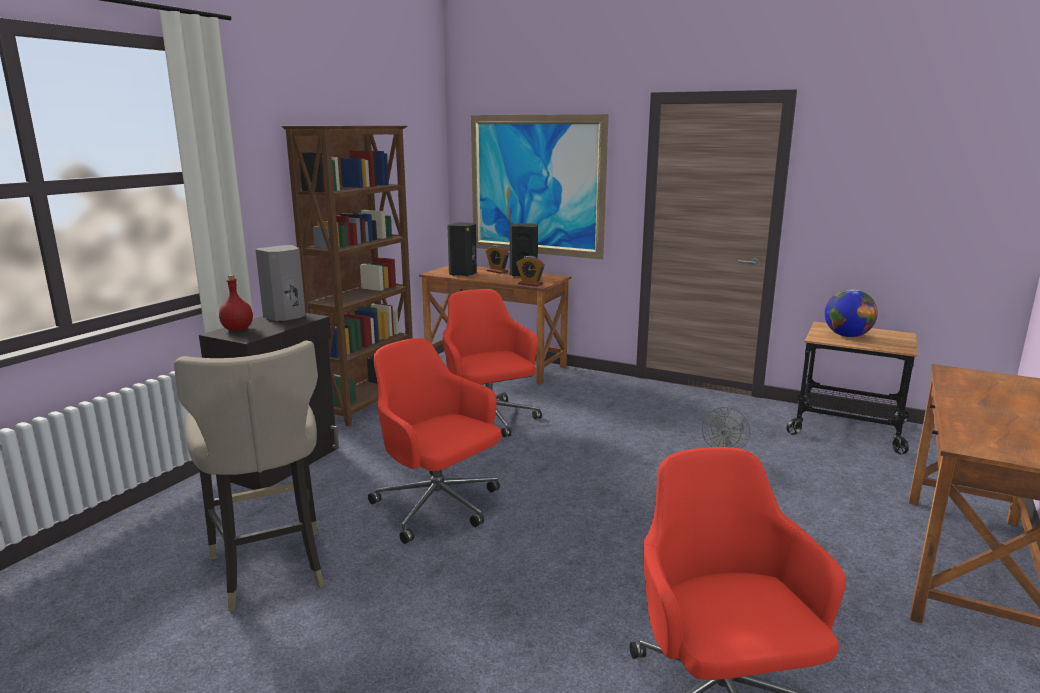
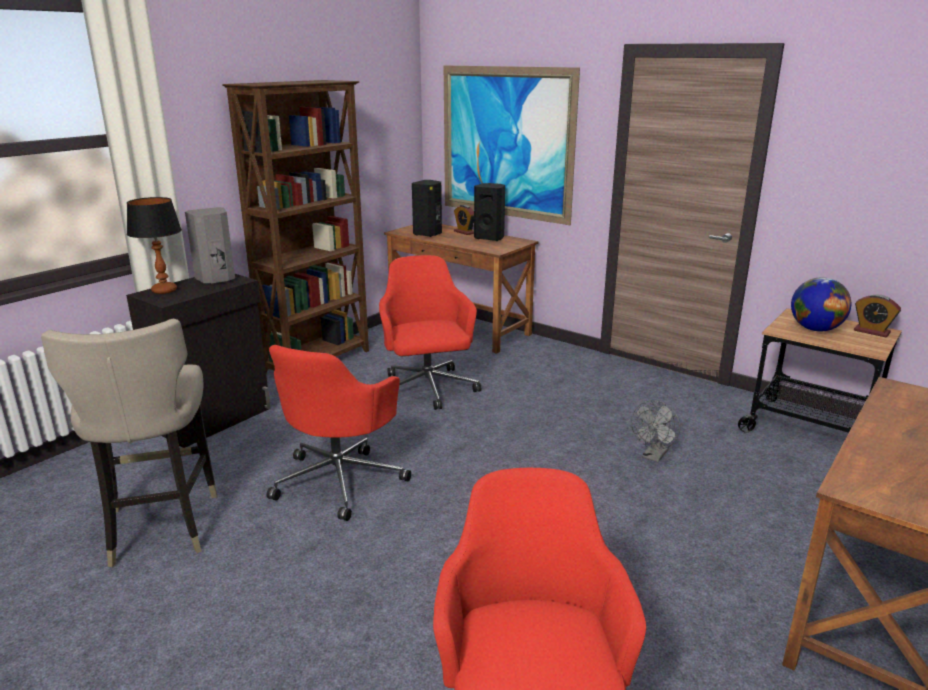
camera: 10 degrees right, 5 degrees up
(237, 329) = (164, 291): red bottle -> table lamp
(438, 506) = (340, 479): red office chair -> red office chair turned 120 degrees counterclockwise
(530, 284) = (489, 249): alarm clock -> alarm clock (871, 331)

